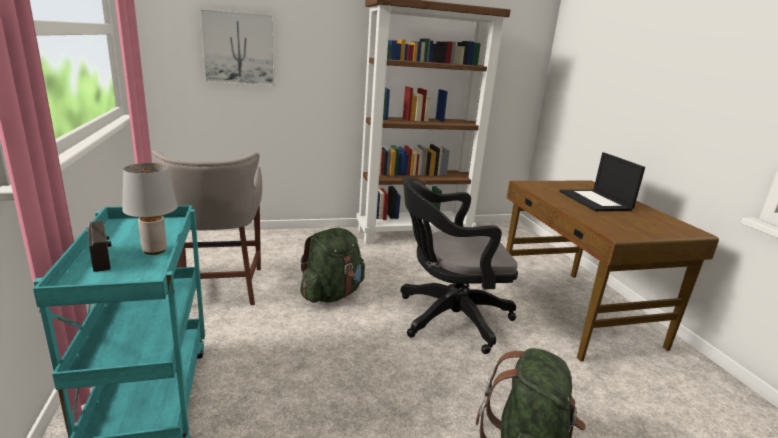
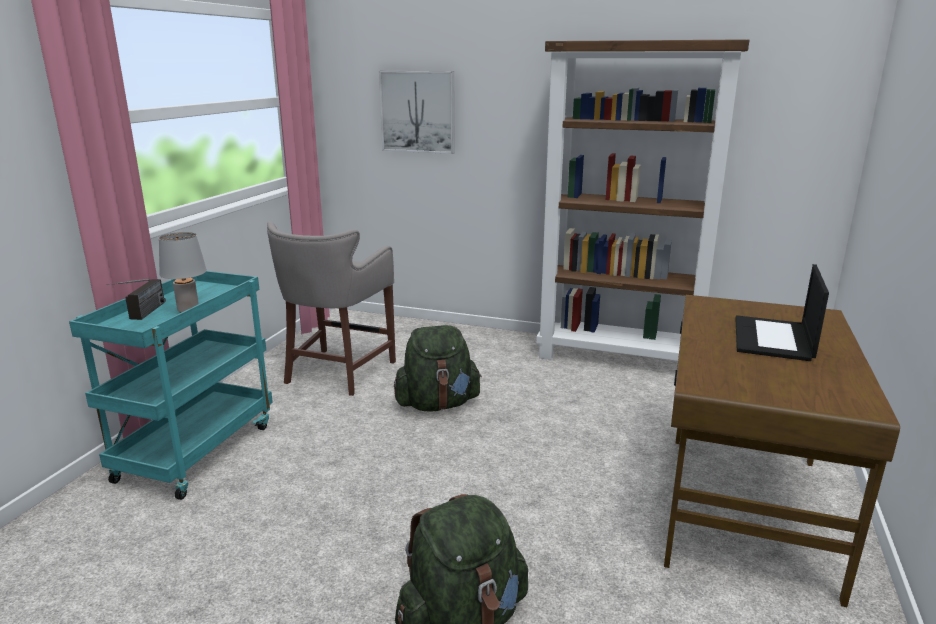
camera: 35 degrees right, 0 degrees up
(447, 318) = (541, 463): black office chair -> none

